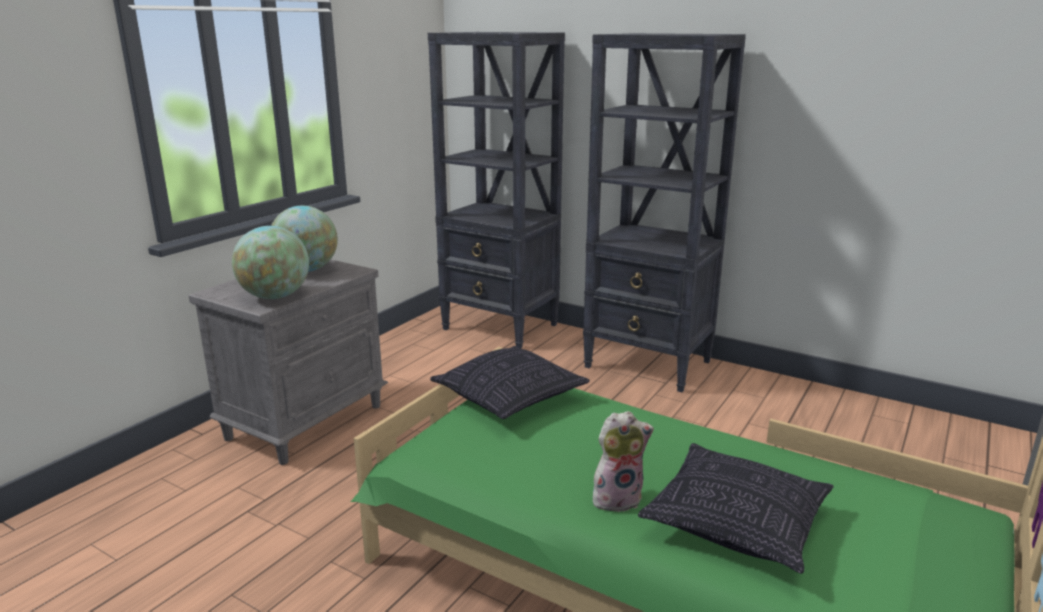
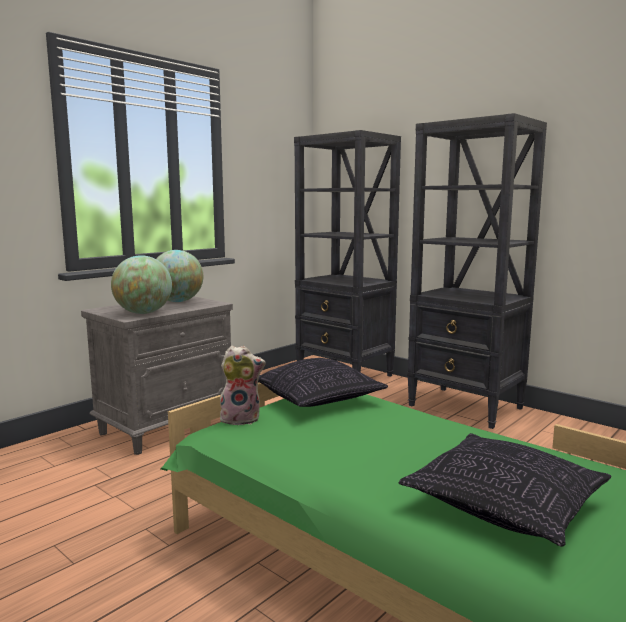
camera: 10 degrees right, 10 degrees down
(617, 498) = (390, 475): plush toy -> plush toy (241, 418)

